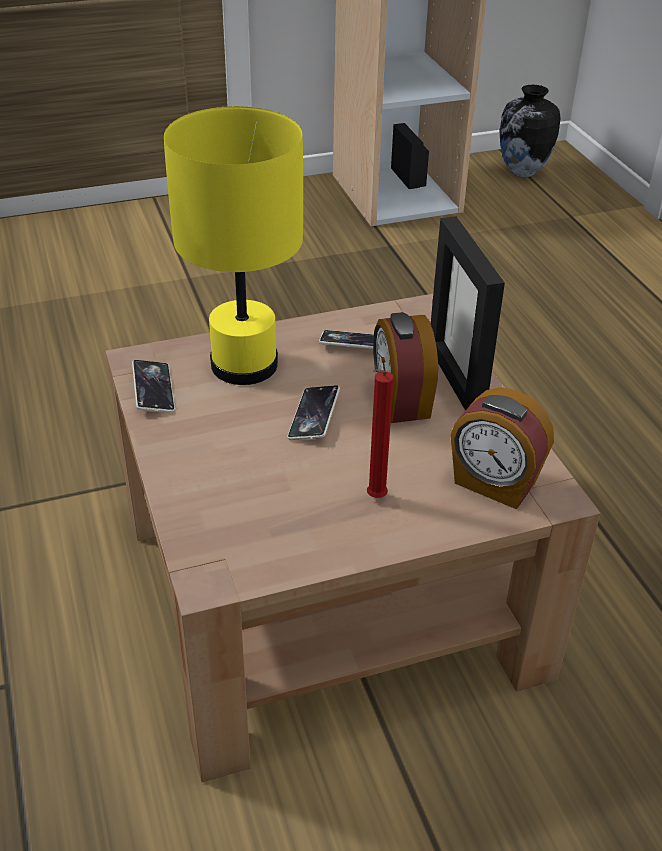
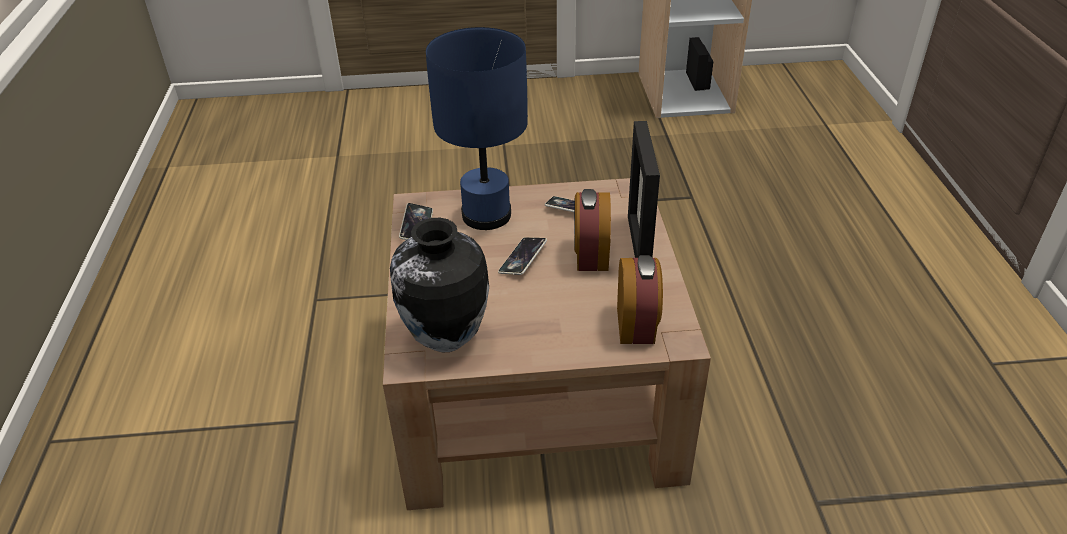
camera: 15 degrees right, 0 degrees up
(243, 365) = (485, 215): yellow table lamp -> blue table lamp
(374, 499) = (544, 324): red candle -> none
(494, 484) = (637, 325): alarm clock -> alarm clock turned 135 degrees counterclockwise
(522, 172) = (795, 84): vase -> vase (445, 340)

